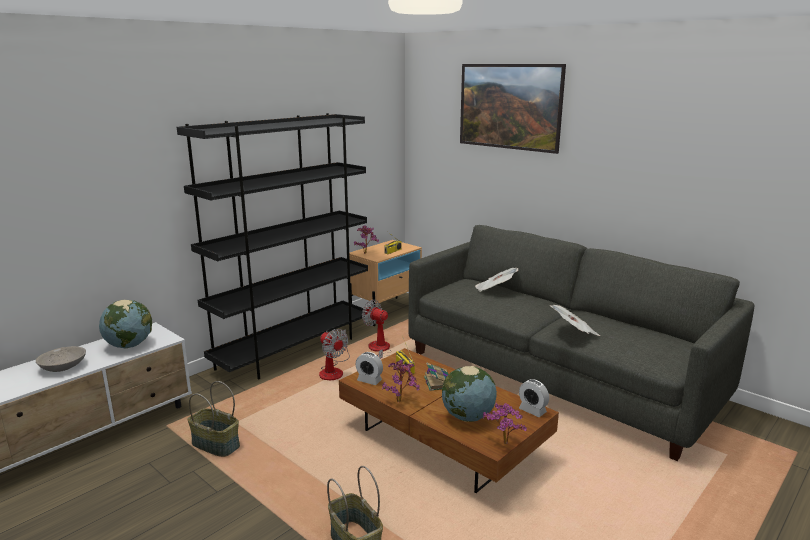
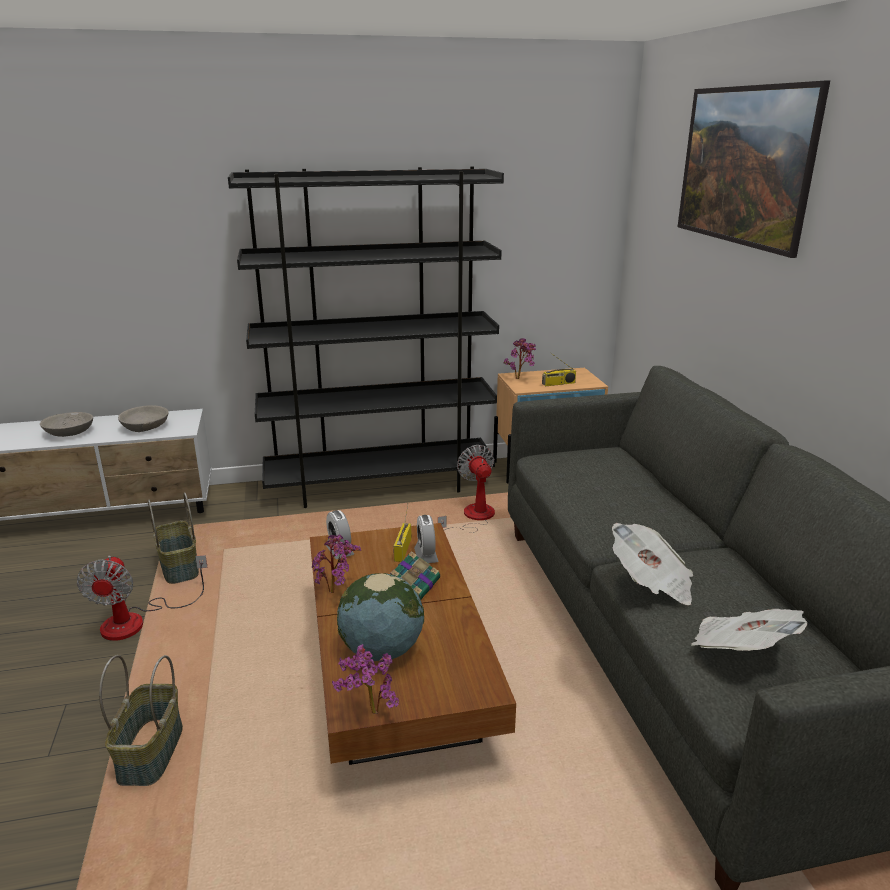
camera: 35 degrees right, 5 degrees up
(129, 345) = (145, 427): globe -> grey bowl
(334, 370) = (391, 525): fan -> fan (137, 620)
(494, 290) = (627, 475): newspaper -> newspaper (740, 650)
(532, 410) = (480, 682): alarm clock -> alarm clock (426, 556)

